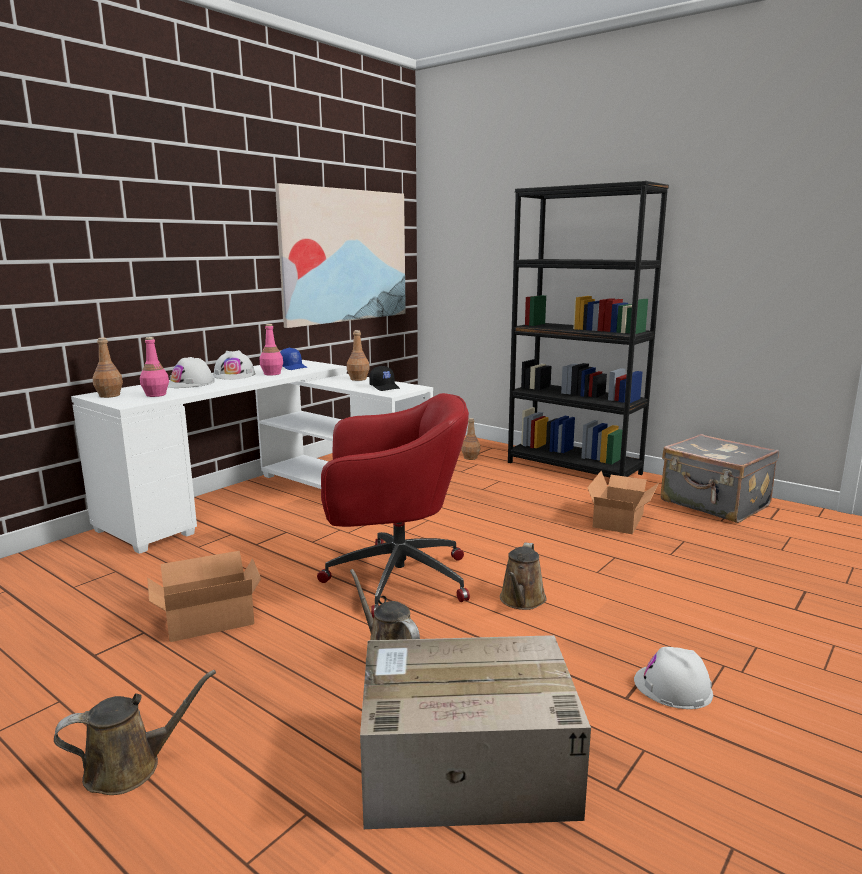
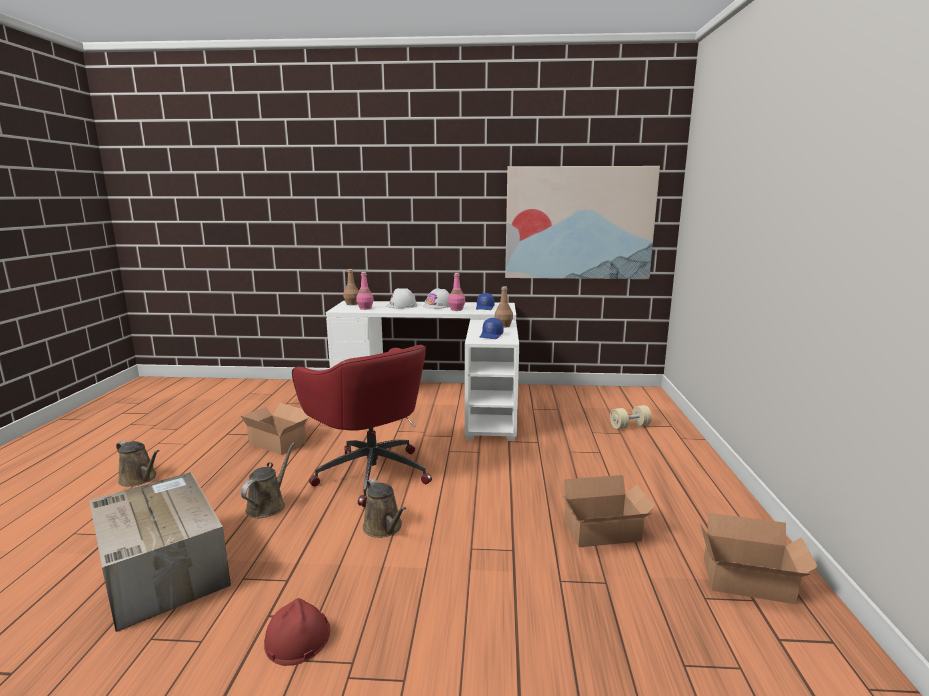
camera: 55 degrees right, 0 degrees up
(385, 387) = (491, 335): black cap -> blue cap
(470, 457) = (629, 426): brown bottle -> beige dumbbell
(521, 600) = (384, 528): brown watering can -> brown watering can turned 105 degrees counterclockwise
(574, 468) = (697, 474): black bookcase -> none
(673, 687) = (297, 637): white hard hat -> red hard hat
(714, 504) = (750, 583): grey suitcase -> cardboard box

